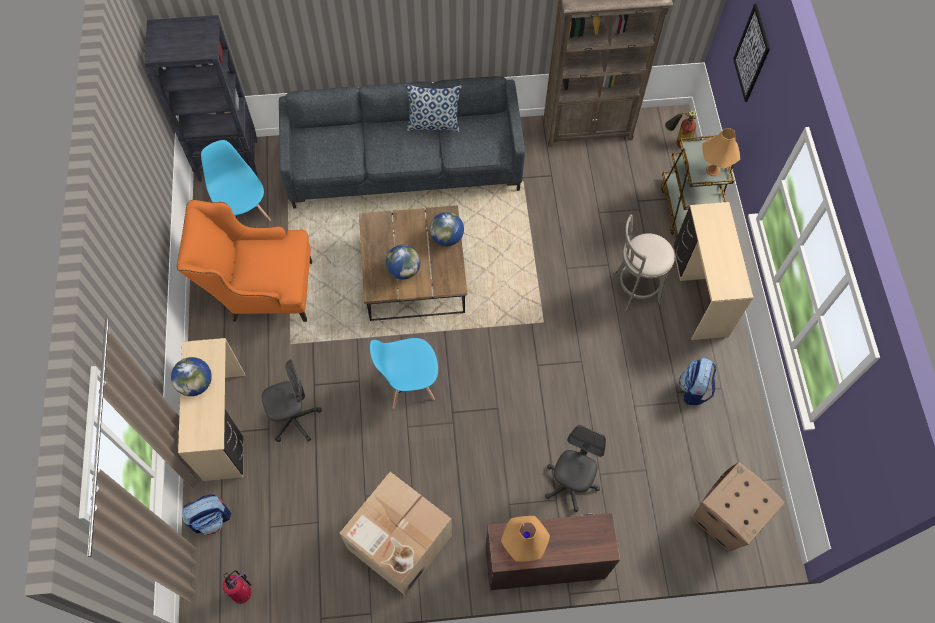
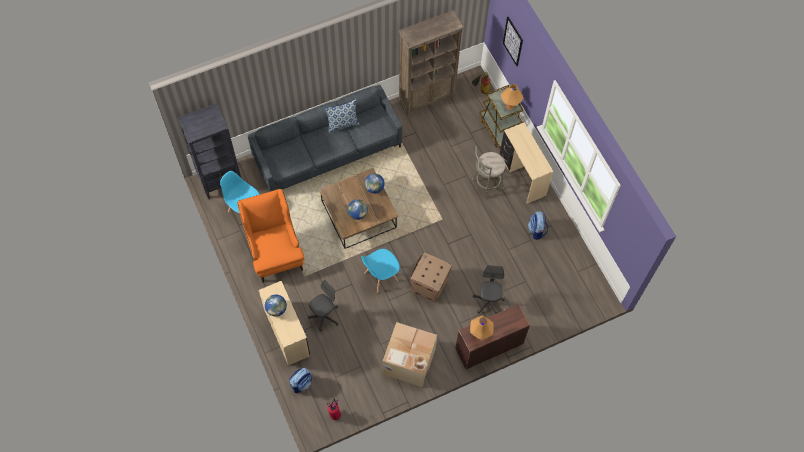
camera: 20 degrees left, 0 degrees up
(262, 290) = (275, 251): orange armchair -> orange armchair turned 90 degrees clockwise
(724, 519) = (574, 294): cardboard box -> cardboard box (429, 287)

